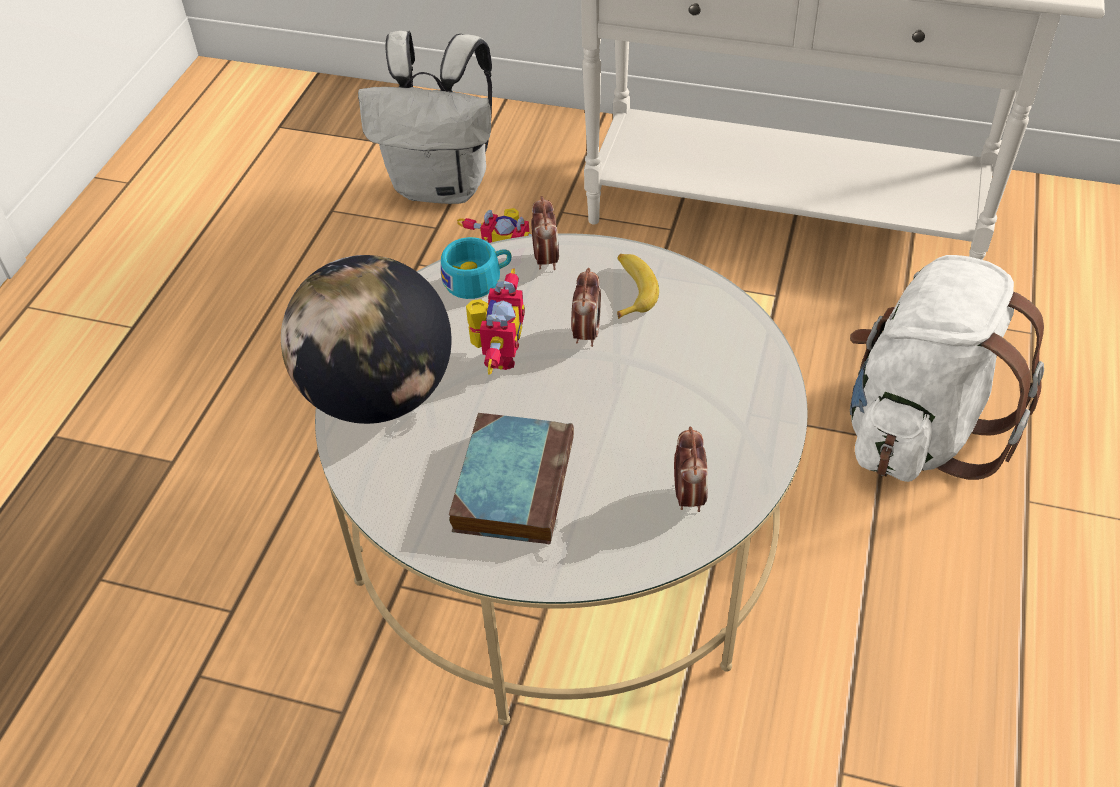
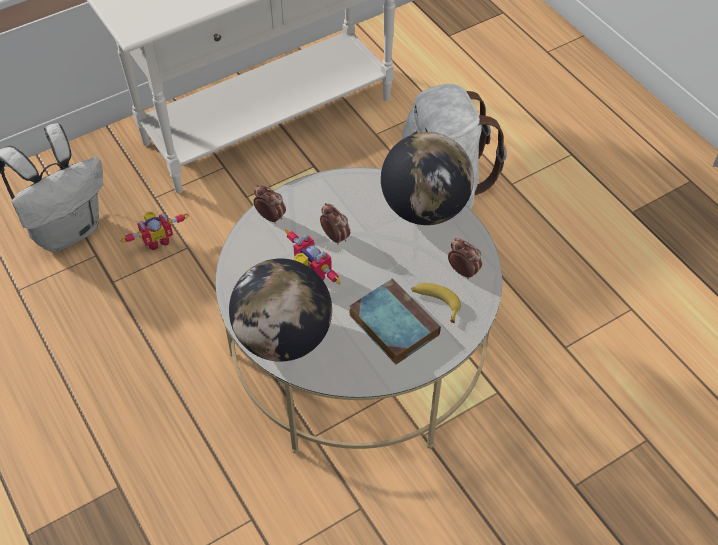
camera: 50 degrees left, 5 degrees up
(478, 280) = (253, 250): turquoise cup -> none
(631, 290) = (327, 203): banana -> banana (435, 303)
(743, 383) = (424, 209): none -> globe

